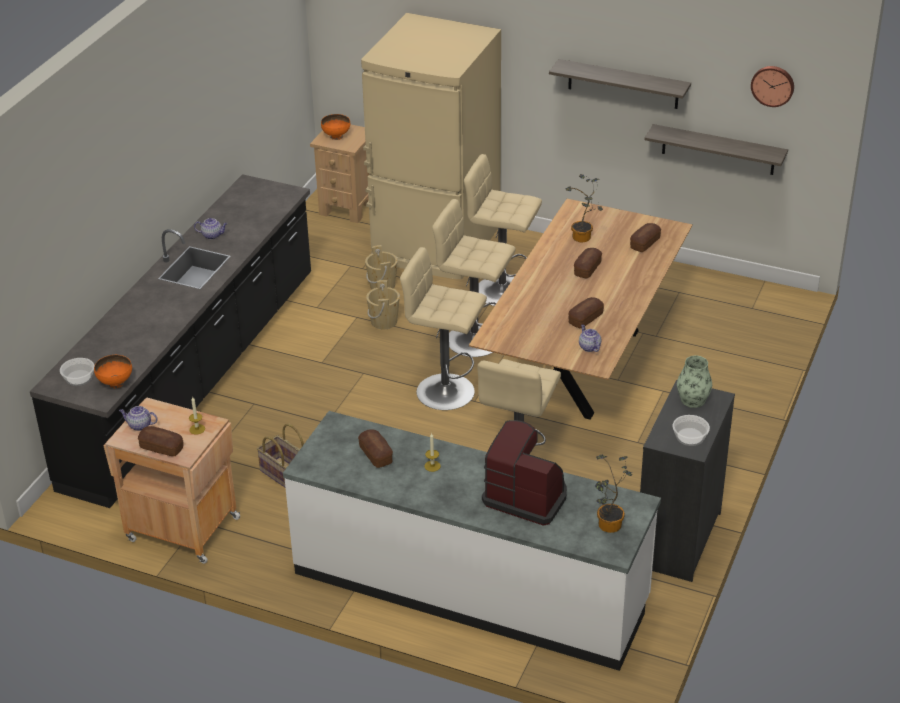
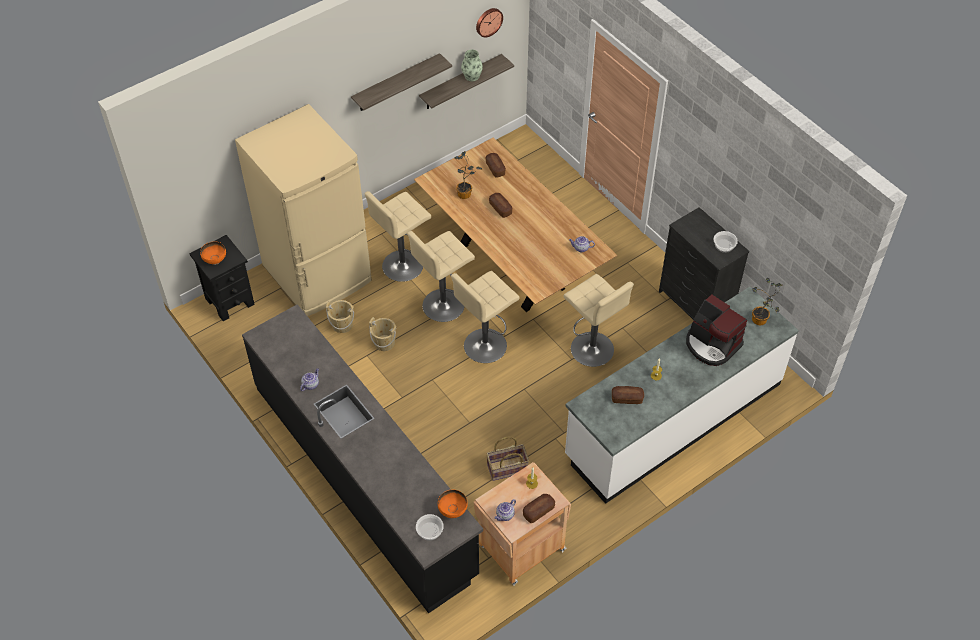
camera: 60 degrees left, 15 degrees up
(347, 208) = (230, 301): beige nightstand -> black nightstand
(526, 496) = (712, 344): coffee machine -> coffee machine turned 105 degrees counterclockwise
(585, 318) = (551, 235): bread -> none
(693, 400) = (693, 227): vase -> vase (472, 76)

